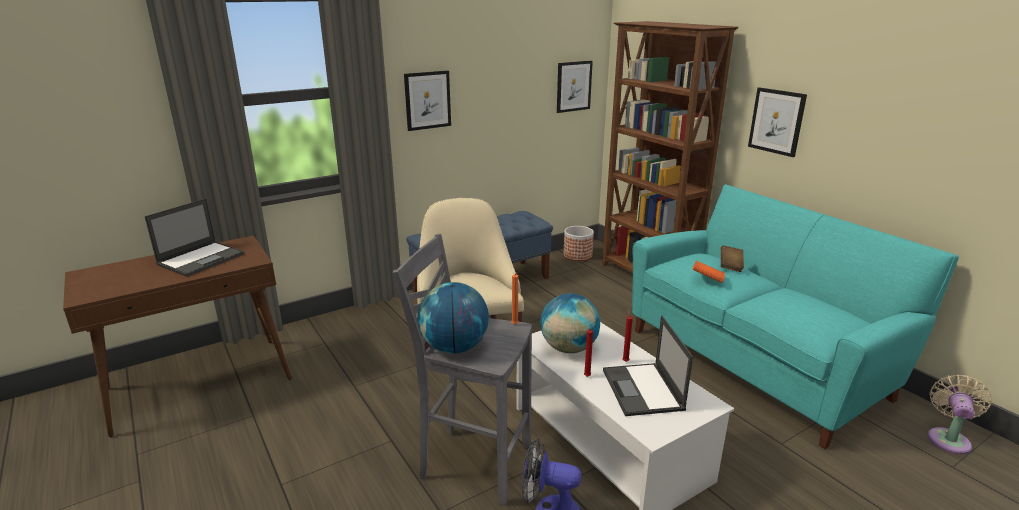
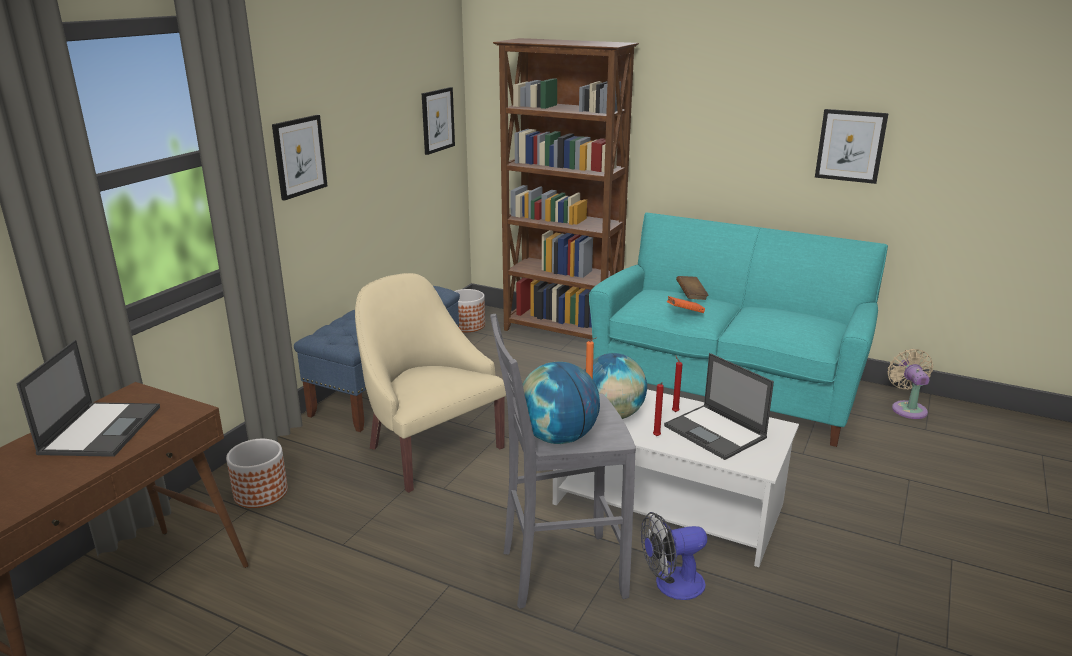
camera: 30 degrees left, 0 degrees up
(341, 335) = (261, 493): none -> planter
(776, 121) = (693, 140): picture -> picture (850, 146)

